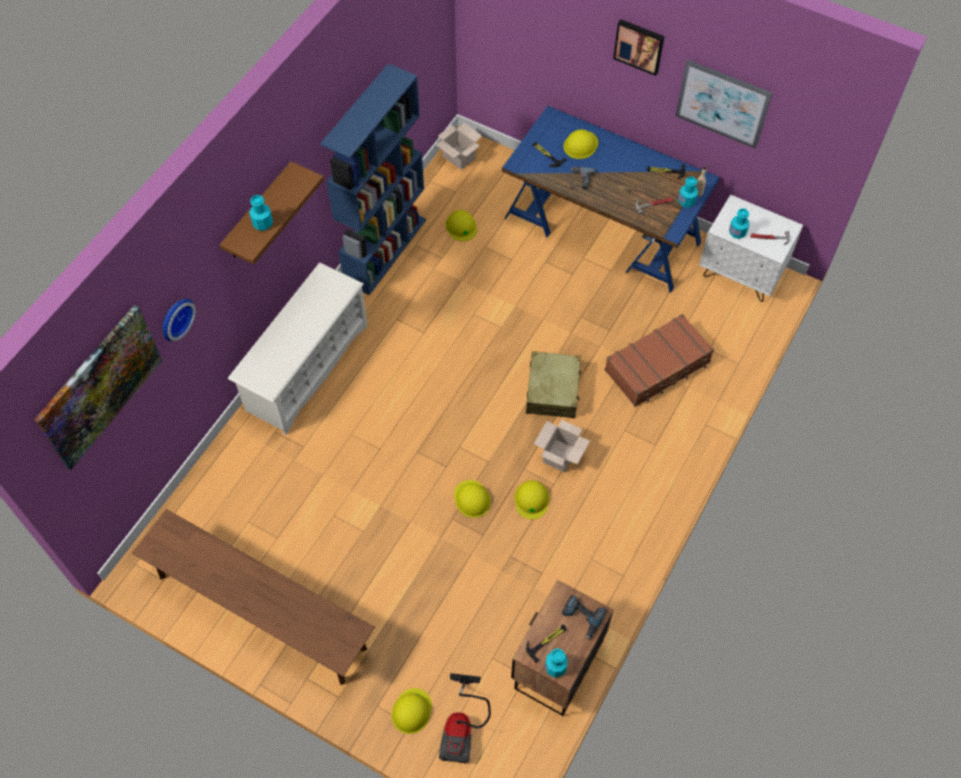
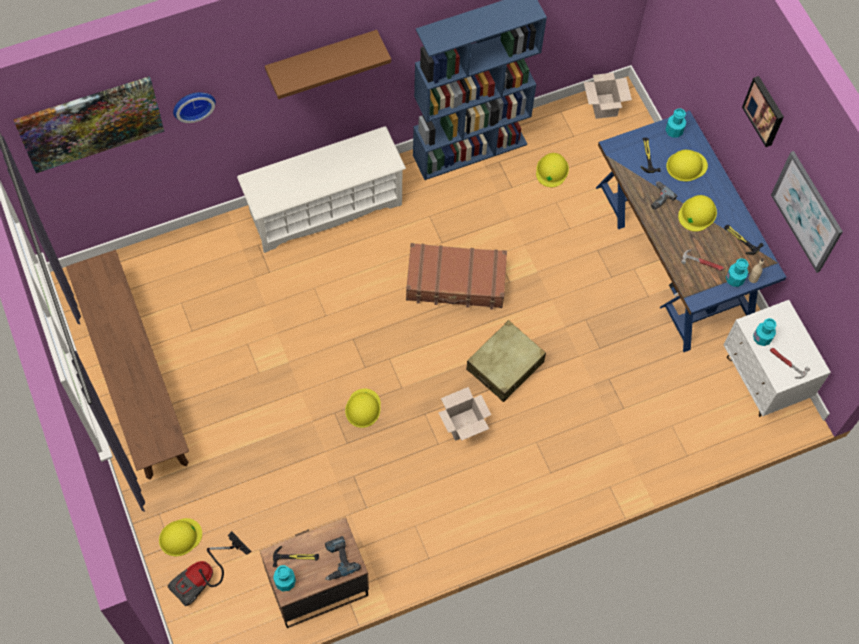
camera: 35 degrees right, 5 degrees up
(262, 223) = (311, 69): turquoise bottle -> turquoise bottle (674, 131)
(531, 499) = (409, 443): yellow hard hat -> yellow hard hat (697, 213)
(658, 367) = (613, 409): brown suitcase -> brown suitcase (456, 282)

